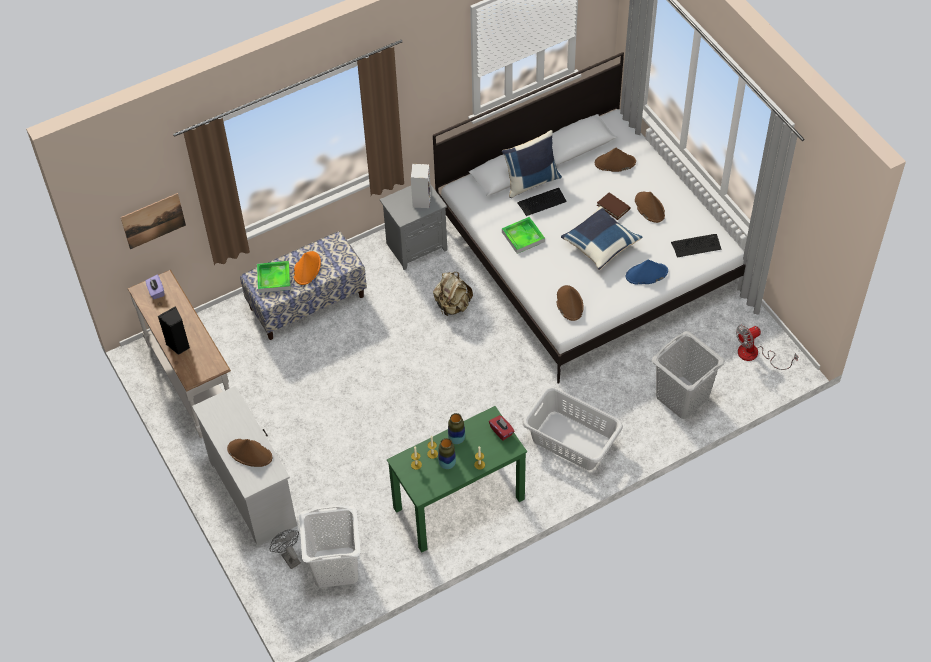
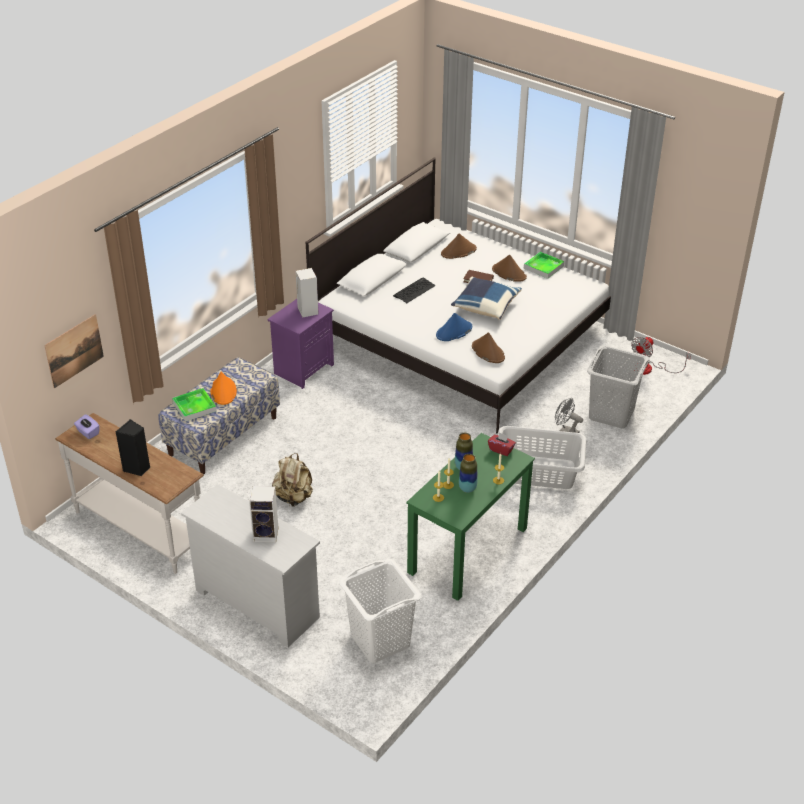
camera: 25 degrees left, 15 degrees down
(250, 453) = (267, 534): brown hat -> speaker
(288, 557) = (327, 647): grey fan -> grey fan (565, 431)
(416, 246) = (303, 369): grey nightstand -> purple nightstand
(452, 305) = (364, 403): beige backpack -> beige backpack (293, 497)
(523, 237) = (414, 317): tray -> tray (543, 267)
(531, 181) = (395, 279): blue pillow -> none
(646, 274) = (539, 316): blue hat -> blue hat (454, 332)
(696, 245) = (566, 288): keyboard -> none

